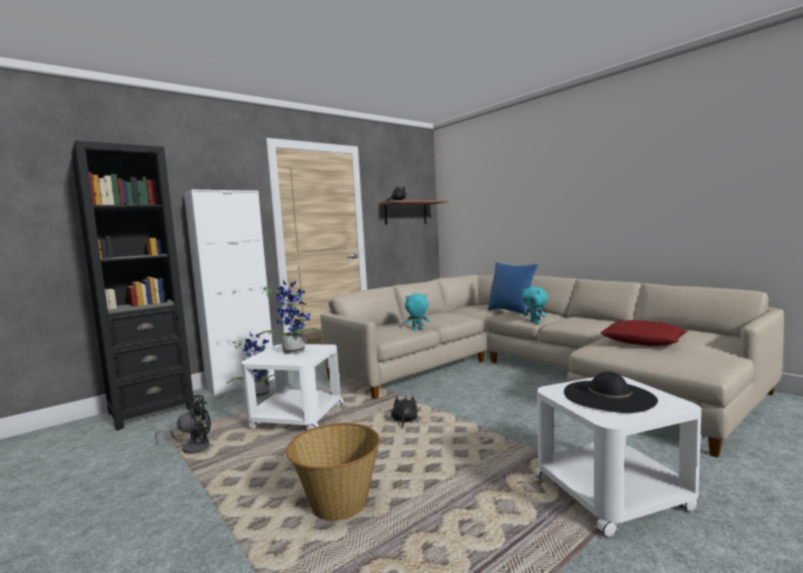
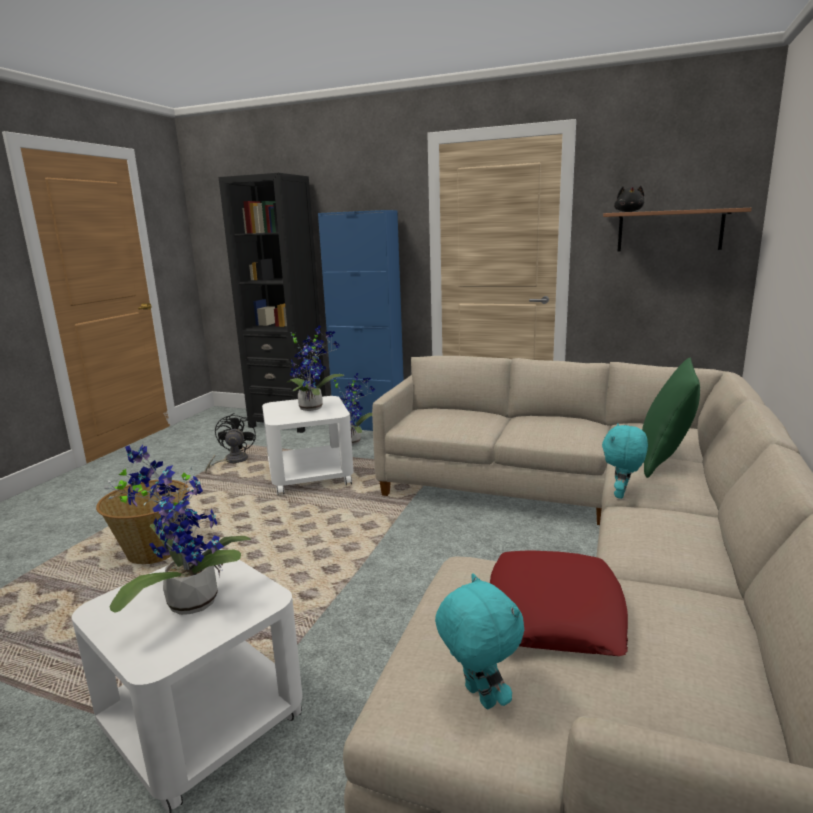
camera: 60 degrees right, 10 degrees up
(192, 447) = (232, 461): black fan -> black fan turned 135 degrees counterclockwise
(241, 384) = (369, 426): white cabinet -> blue cabinet
(404, 421) = (335, 529): black plush toy -> none
(417, 330) = (467, 432): turquoise plush toy -> turquoise plush toy (477, 697)
(511, 311) = (664, 461): blue pillow -> green pillow
(608, 396) = (188, 600): black hat -> potted plant

